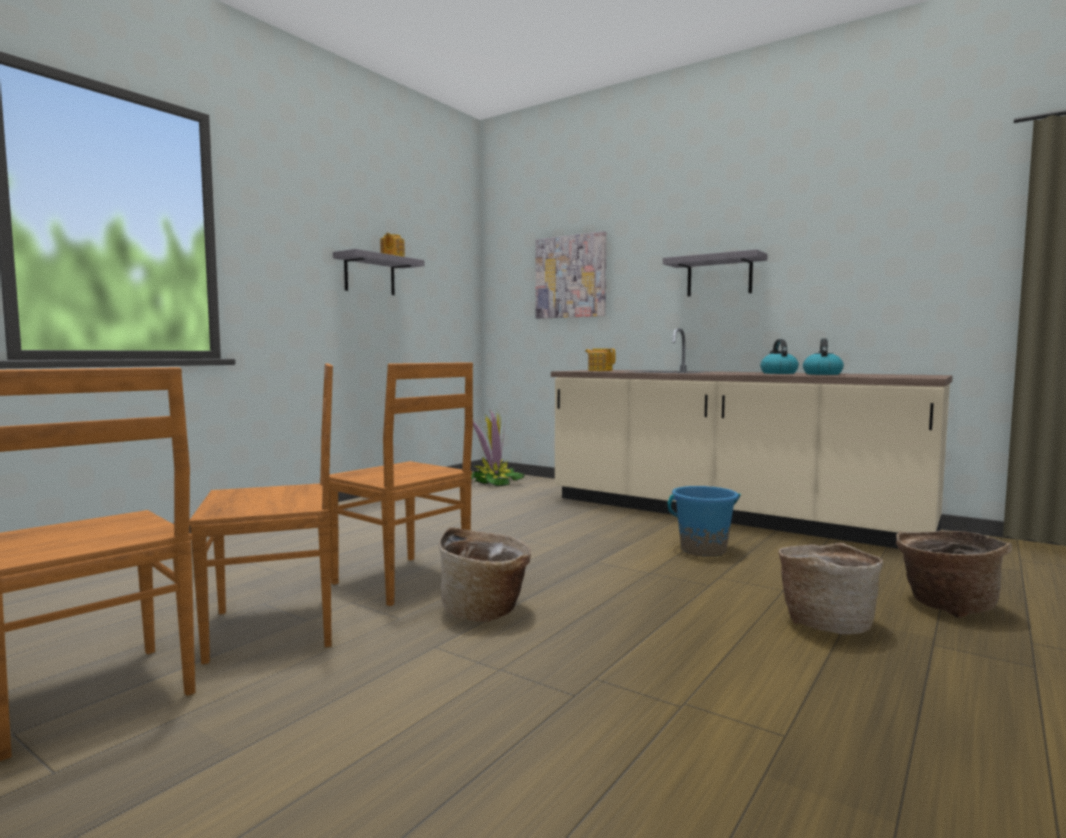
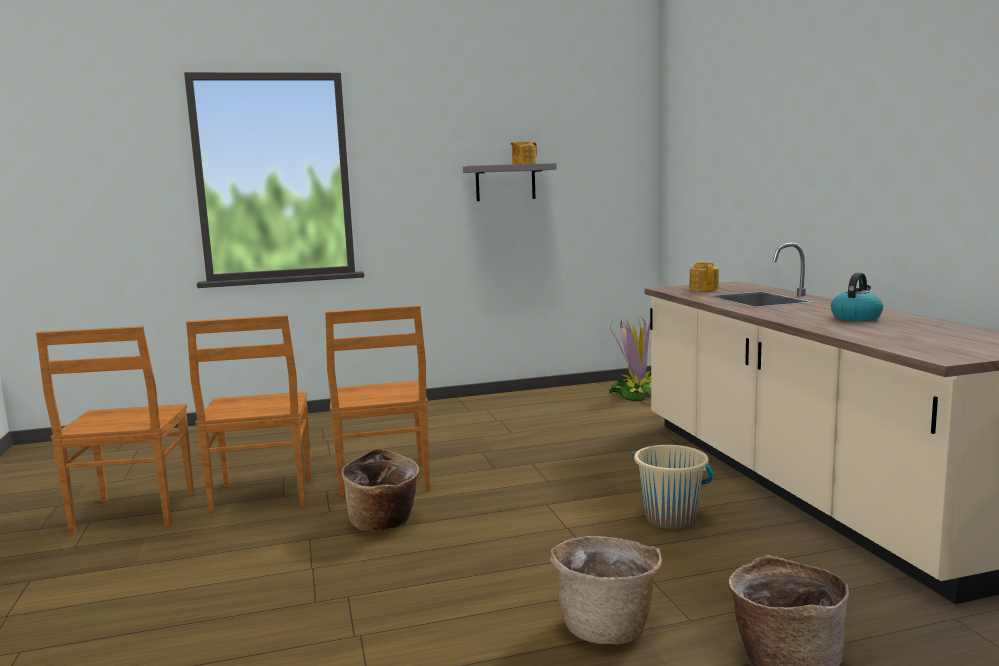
camera: 40 degrees right, 5 degrees up
(277, 627) = (262, 497): brown chair -> brown chair turned 60 degrees clockwise
(570, 277) = (724, 167): picture -> none
(703, 550) = (670, 519): blue bucket -> beige bucket
(719, 276) = (849, 174): grey shelf -> none
(822, 374) = (893, 327): kettle -> none

